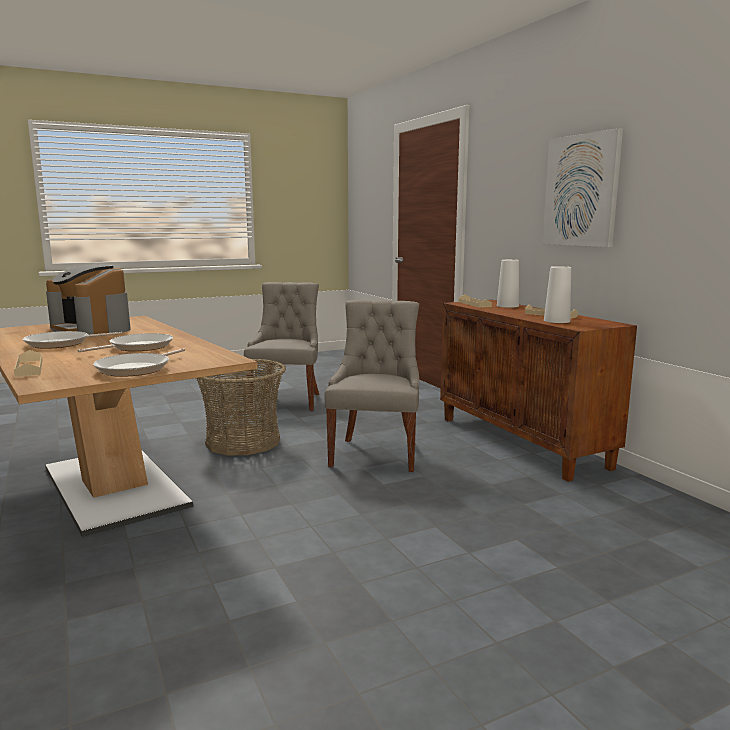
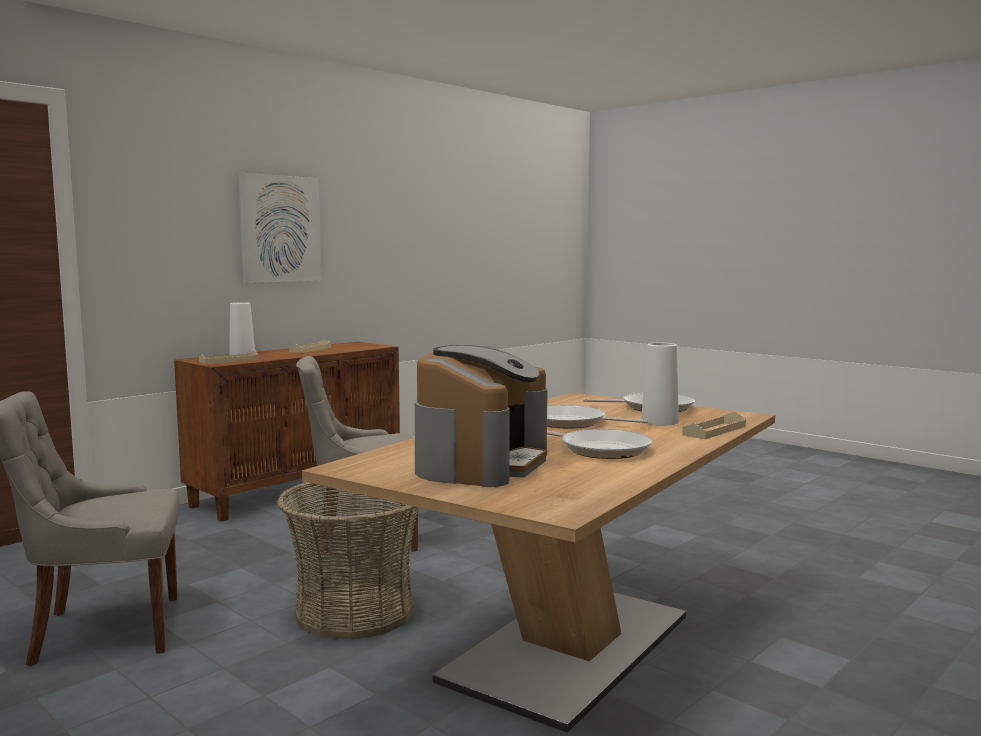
camera: 110 degrees left, 5 degrees down
(556, 321) = (347, 348): white vase -> white vase (659, 421)

